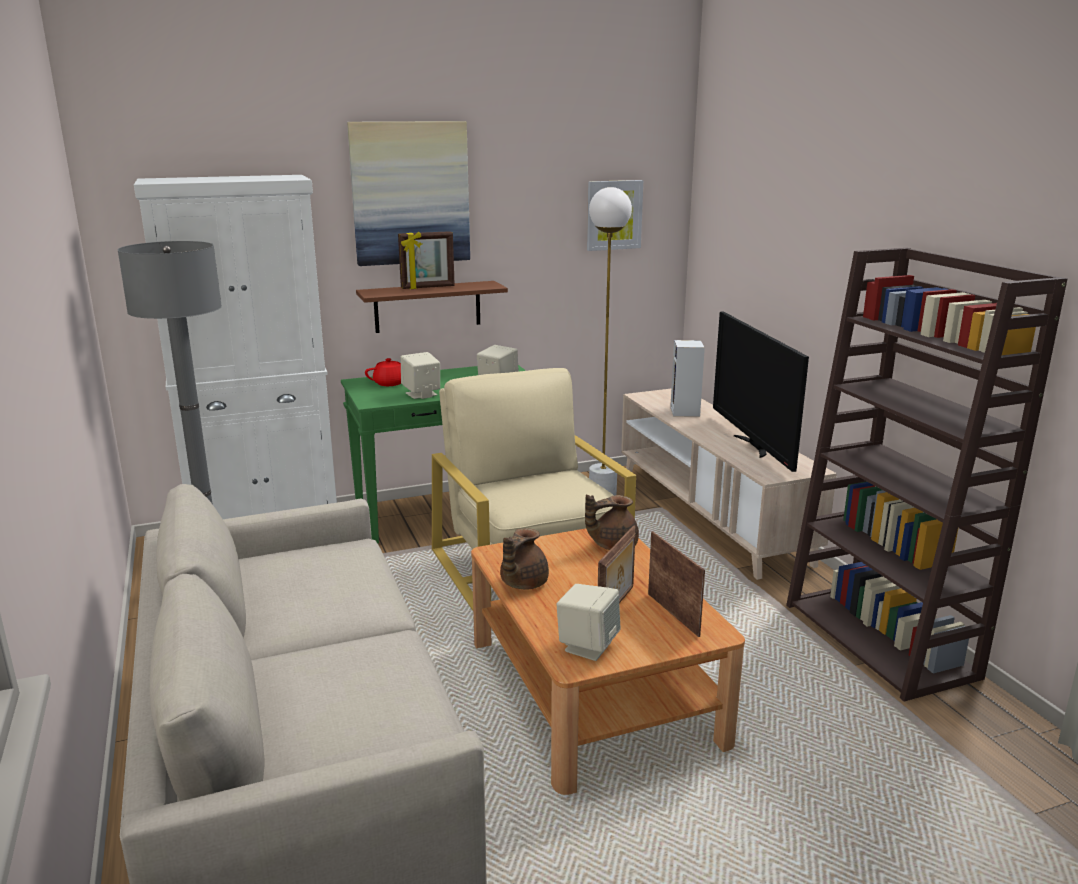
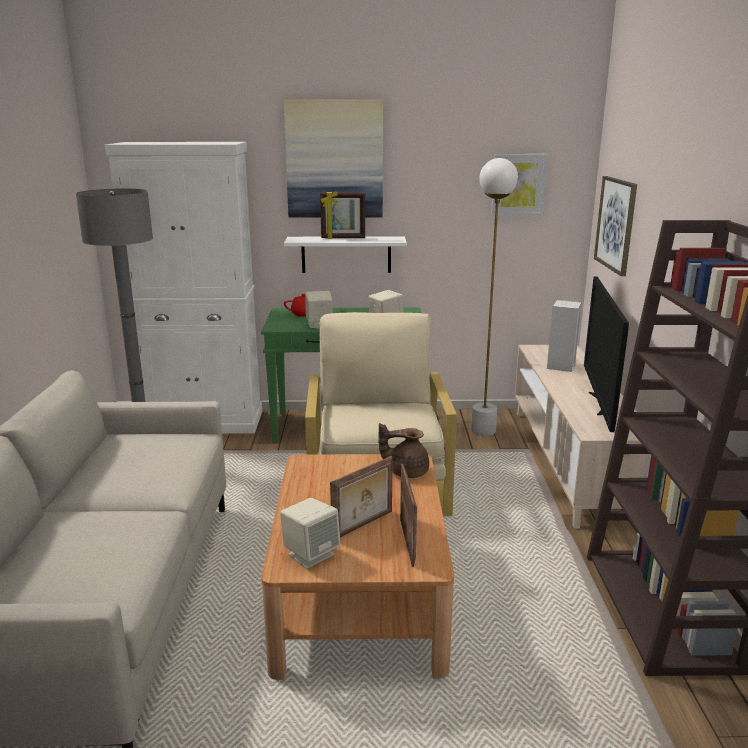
camera: 20 degrees right, 0 degrees up
(427, 306) = (346, 254): brown shelf -> white shelf
(522, 583) = (304, 491): brown teapot -> none
(731, 254) = (616, 224): none -> picture

